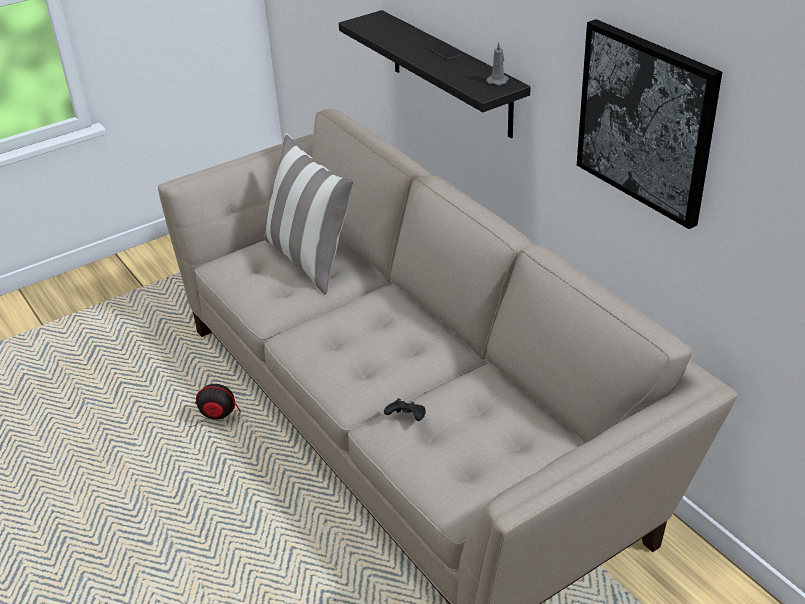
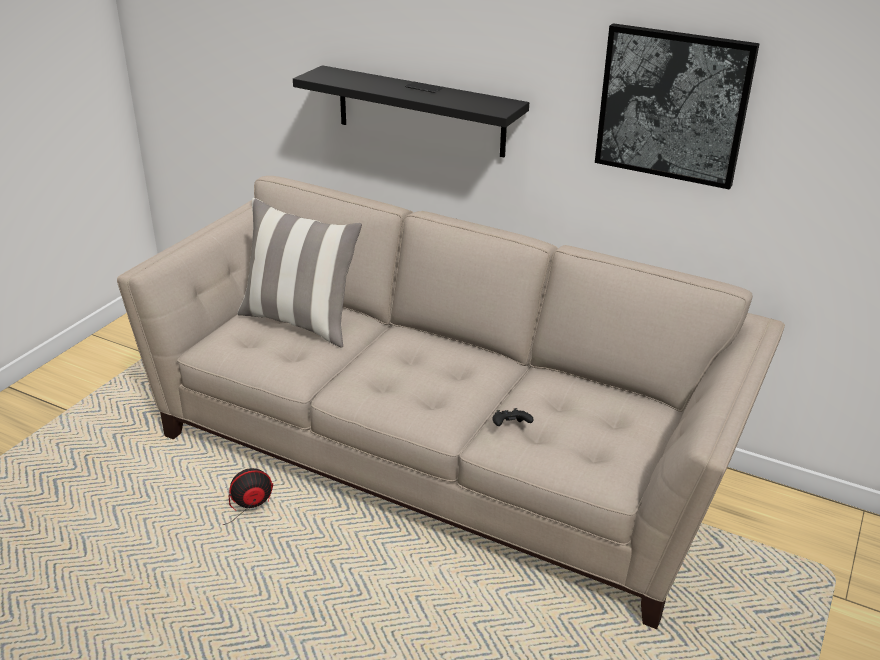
camera: 30 degrees left, 5 degrees down
(498, 81) = (498, 101): grey candle -> none

